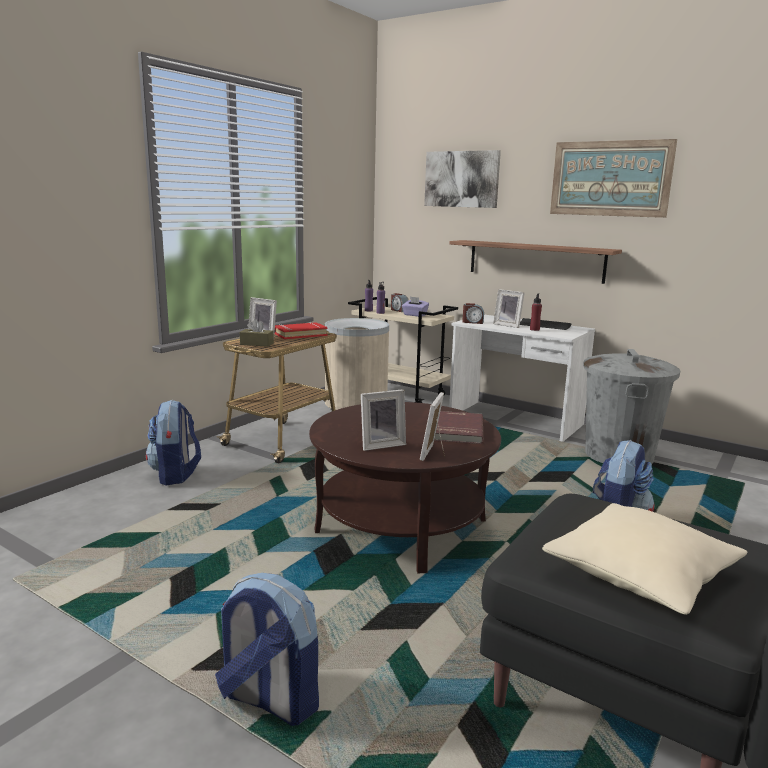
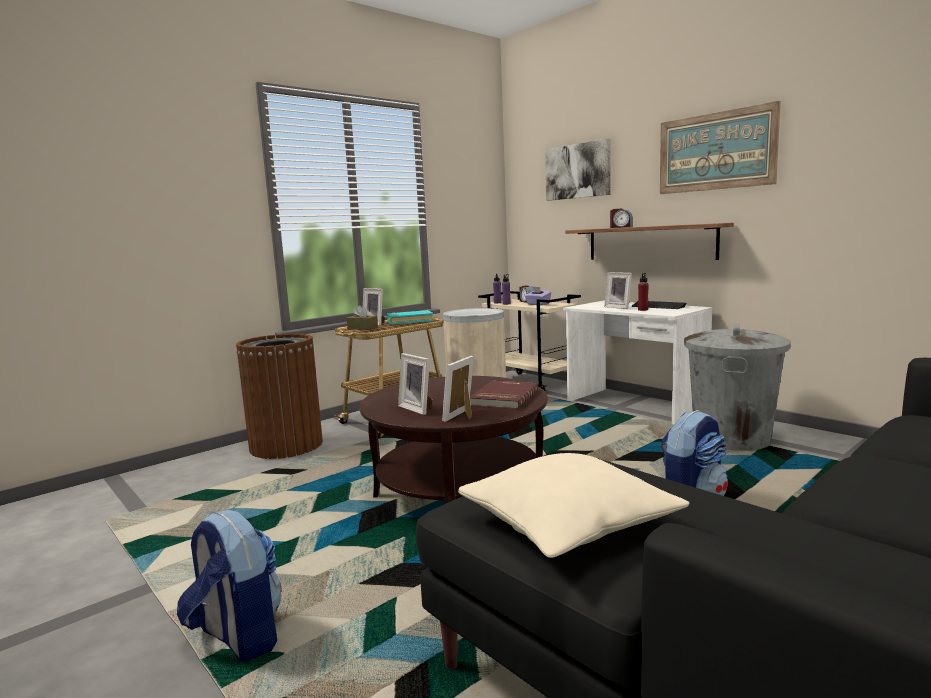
camera: 15 degrees right, 5 degrees down
(176, 475) = (286, 446): backpack -> brown trash can
(300, 334) = (410, 321): red book -> turquoise book
(381, 444) = (418, 408): picture frame -> picture frame turned 60 degrees clockwise
(472, 322) = (585, 306): alarm clock -> alarm clock (621, 227)

